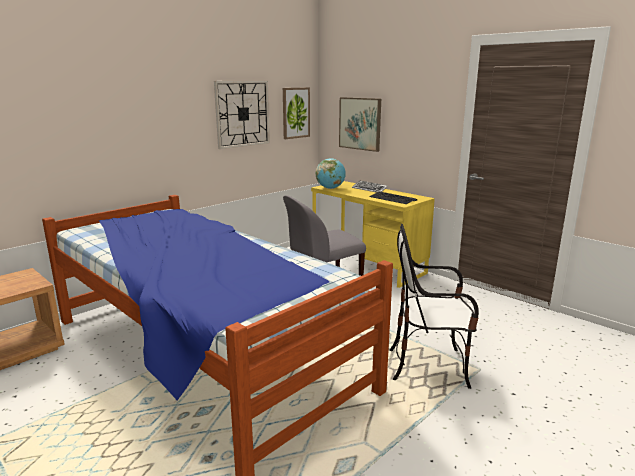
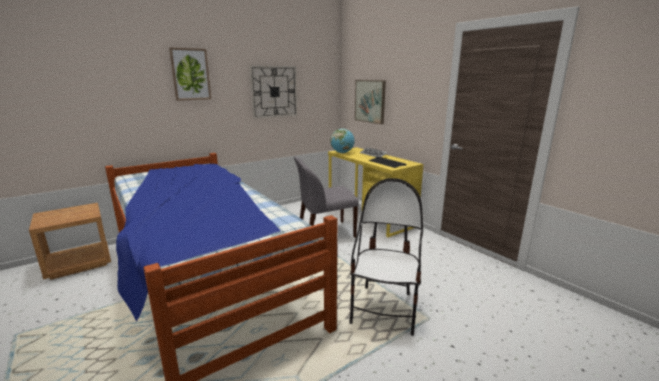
camera: 10 degrees right, 0 degrees up
(295, 113) = (321, 92): picture -> picture (190, 74)
(429, 366) = (384, 310): chair -> chair turned 90 degrees clockwise

